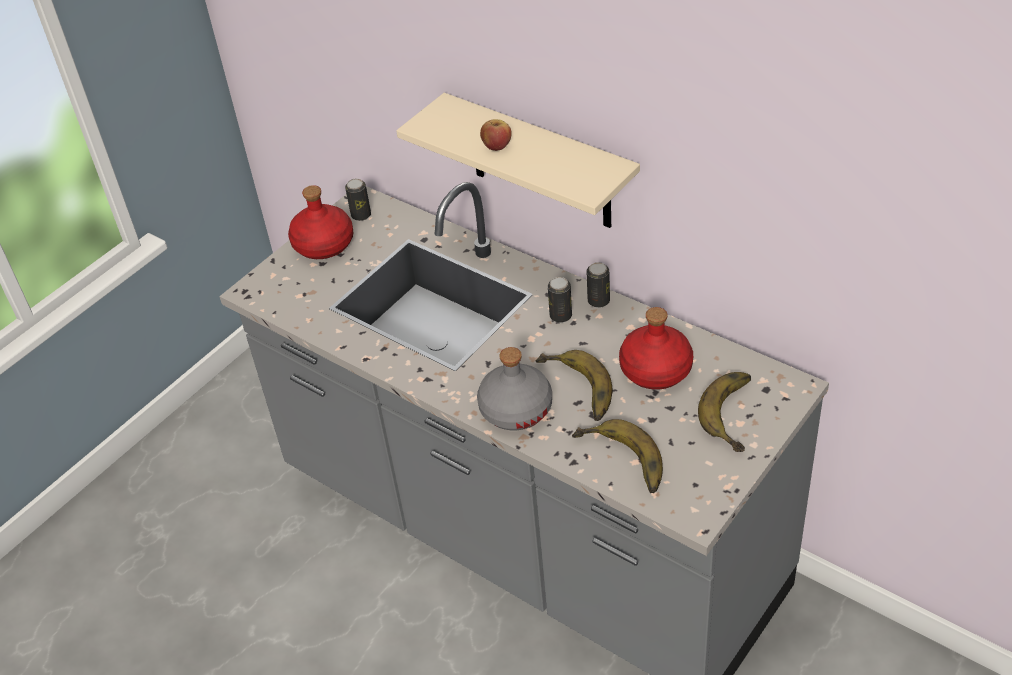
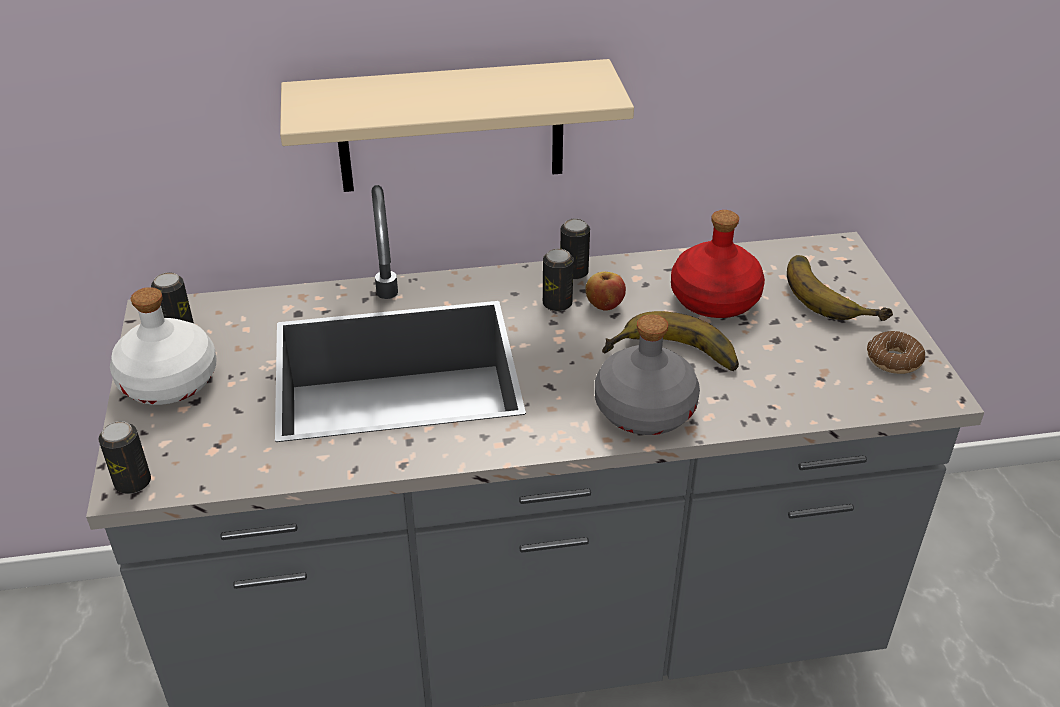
camera: 50 degrees left, 5 degrees down
(252, 291) = (133, 482): none -> can
(323, 244) = (168, 382): red bottle -> white bottle
(496, 146) = (435, 100): apple -> apple (604, 305)
(619, 463) = (809, 393): banana -> none
(704, 479) = (894, 360): none -> donut

